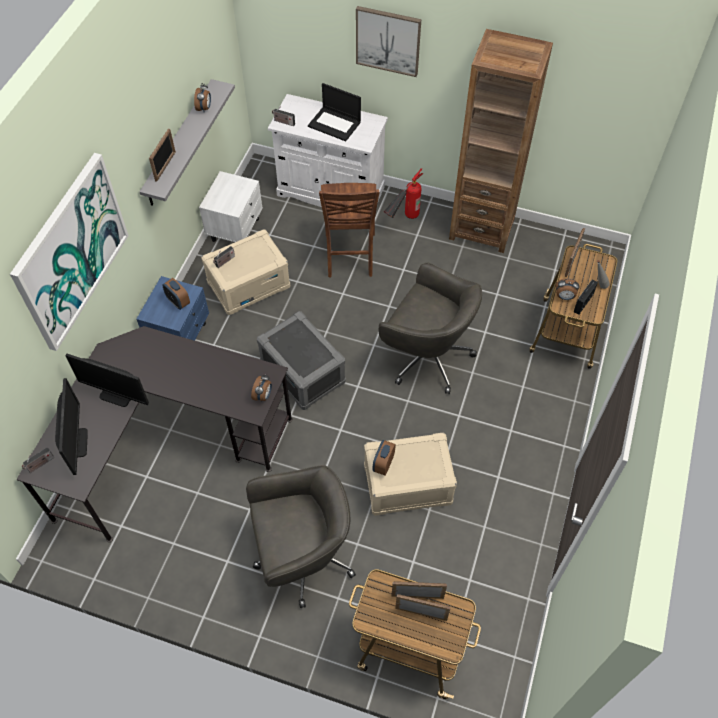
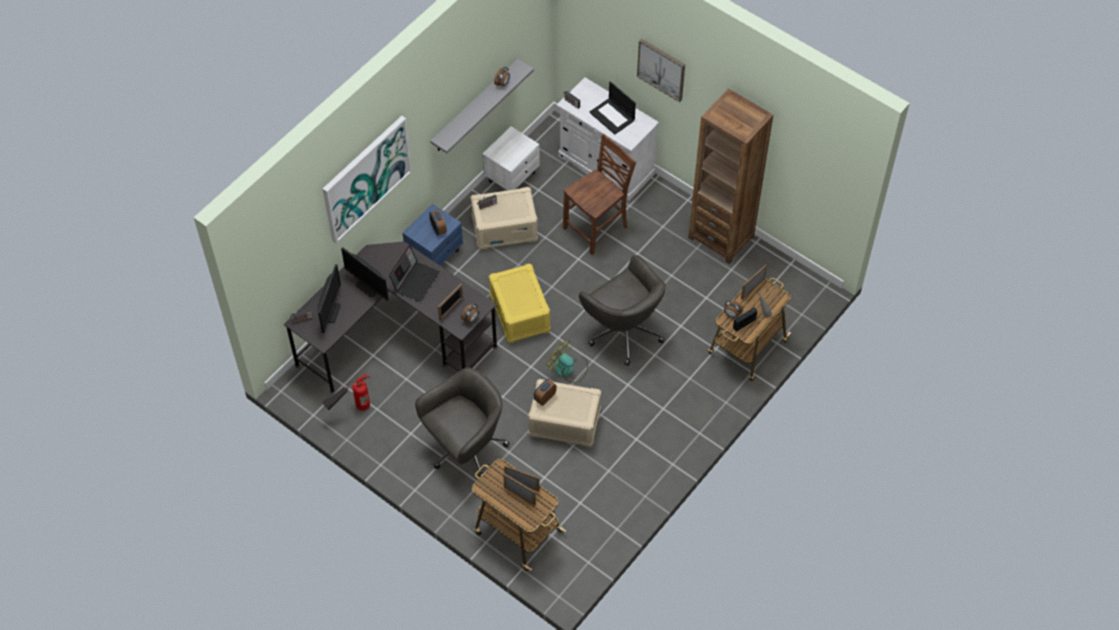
camera: 20 degrees right, 0 degrees up
(165, 166) = (456, 125): picture frame -> picture frame (451, 309)
(174, 369) = (415, 280): none -> laptop
(302, 556) = (465, 447): grey office chair -> grey office chair turned 45 degrees counterclockwise
(303, 372) = (520, 313): grey storage box -> yellow storage box
(349, 256) = (597, 228): brown chair -> brown chair turned 150 degrees counterclockwise
(384, 419) = (568, 369): none -> fan
(403, 221) = (656, 210): fire extinguisher -> fire extinguisher (350, 410)

